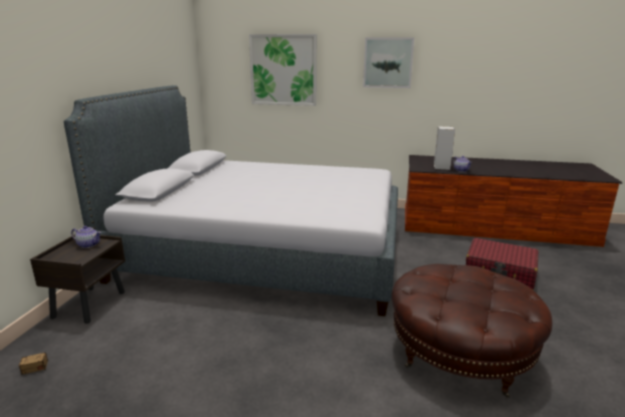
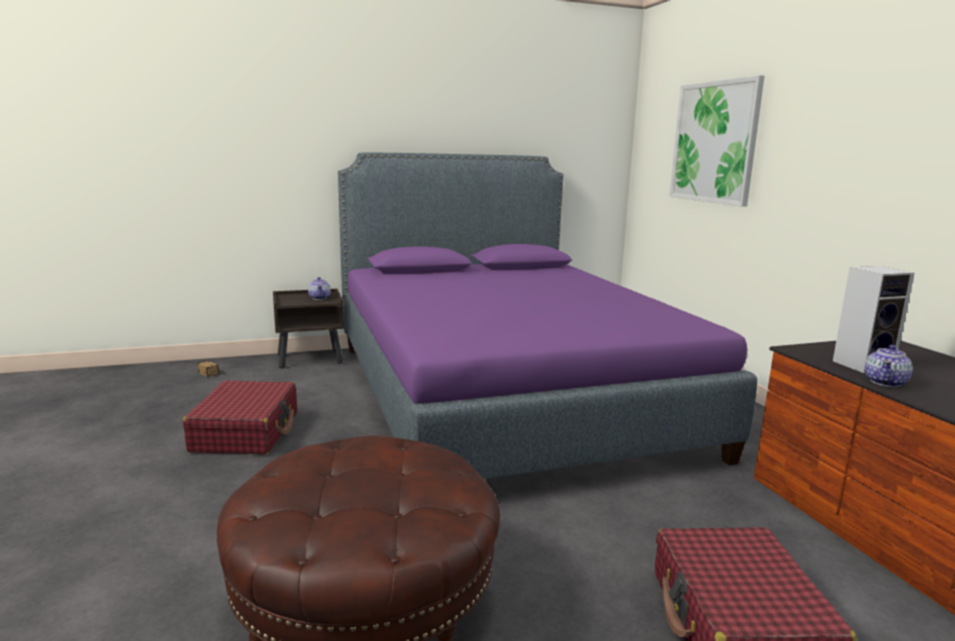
camera: 60 degrees right, 5 degrees down
(209, 362) = (246, 432): none -> red suitcase
(264, 252) = (503, 395): grey bed -> purple bed
(388, 63) = (873, 123): picture -> none

